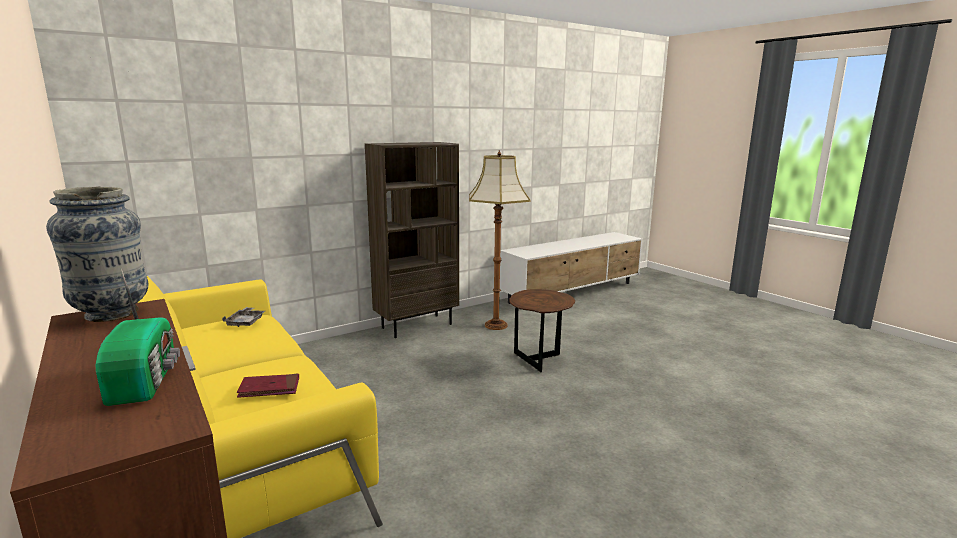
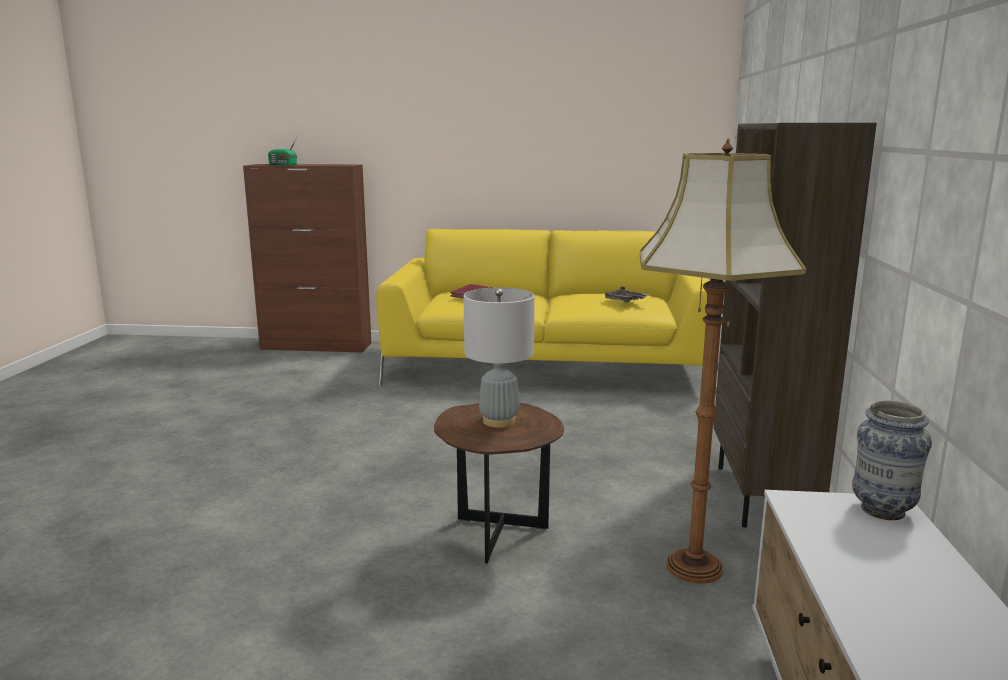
camera: 130 degrees right, 0 degrees up
(112, 314) = (347, 164): vase -> vase (882, 511)
(539, 299) = (498, 421): none -> grey table lamp

